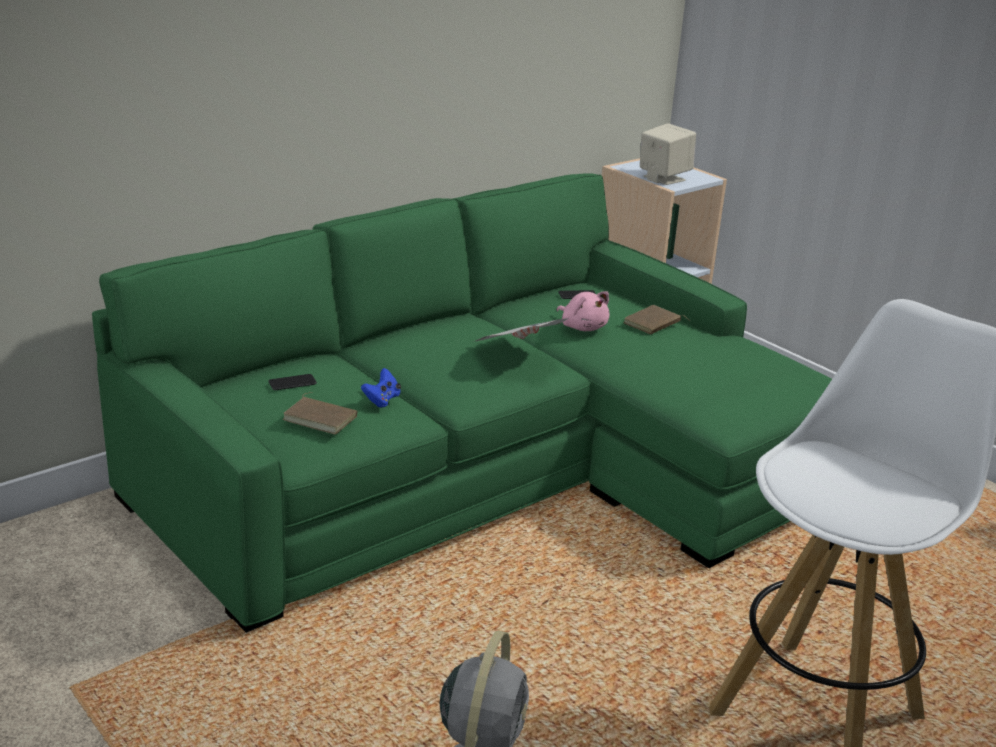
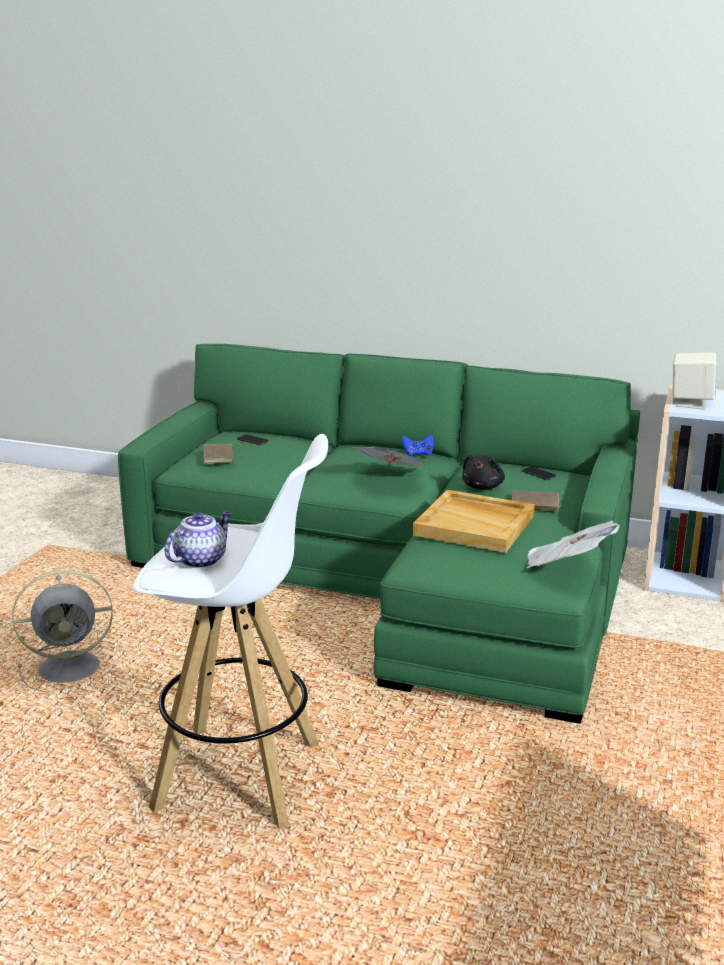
camera: 60 degrees right, 5 degrees down
(382, 400) = (266, 463): blue game controller -> blue game controller (418, 454)
(582, 327) = (483, 487): pink plush toy -> black plush toy
(675, 363) = (475, 525): none -> beige tray
(794, 363) = (567, 566): none -> newspaper
(865, 490) = (201, 560): none -> teapot

